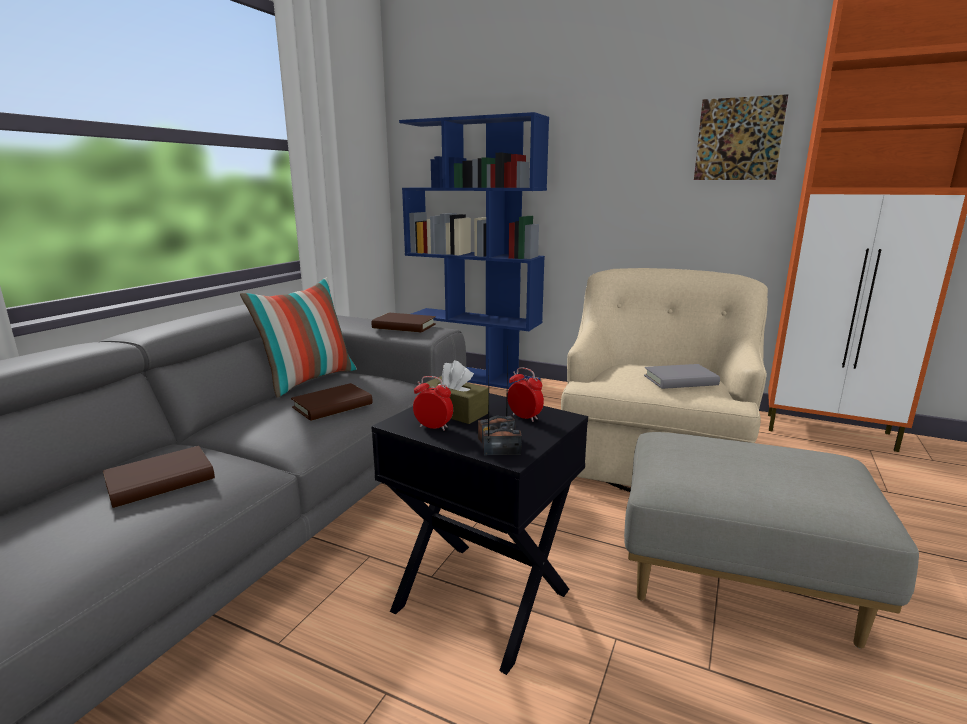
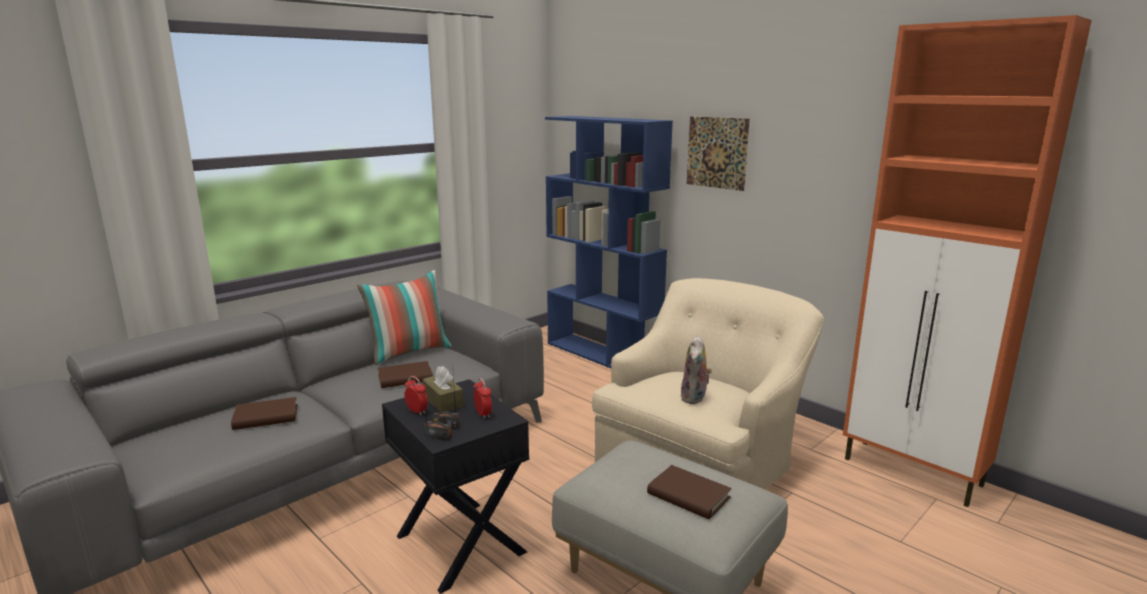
camera: 20 degrees right, 0 degrees up
(404, 326) = (492, 315): brown book -> brown book (688, 496)
(680, 380) = (695, 398): grey book -> plush toy
(738, 139) = (839, 158): picture -> picture (717, 152)

